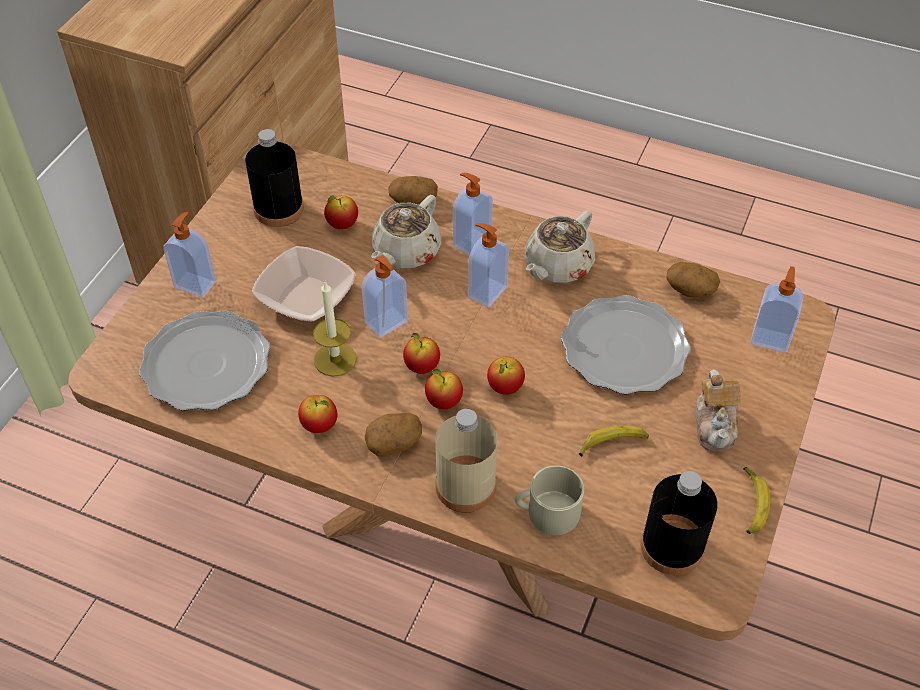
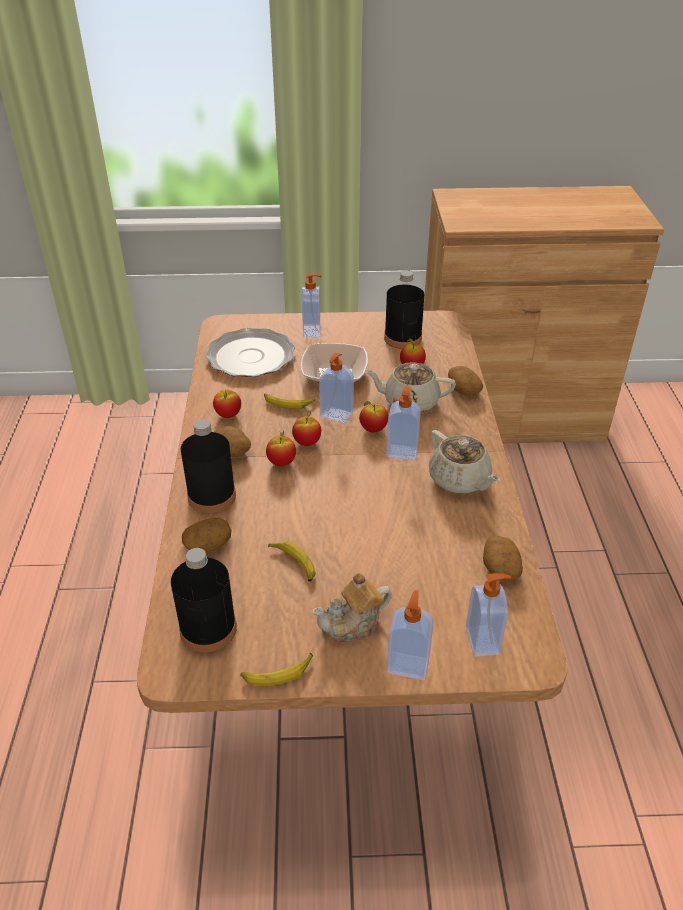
camera: 65 degrees right, 10 degrees down
(335, 359) = (288, 403): candle -> banana
(466, 486) = (212, 496): beige bottle -> black bottle
(471, 242) = (446, 429): soap dispenser -> soap dispenser (408, 664)
(505, 387) = (314, 488): apple -> apple (373, 429)
(547, 512) = (208, 545): beige mug -> potato
(557, 266) = (460, 480): beige teapot -> beige teapot turned 135 degrees counterclockwise
(624, 348) = (400, 543): plate -> none

